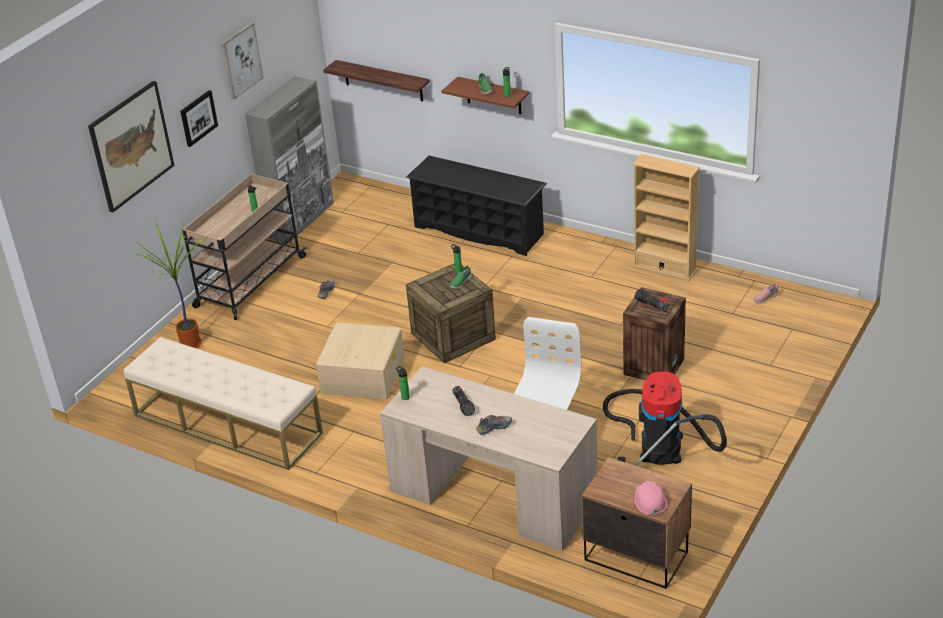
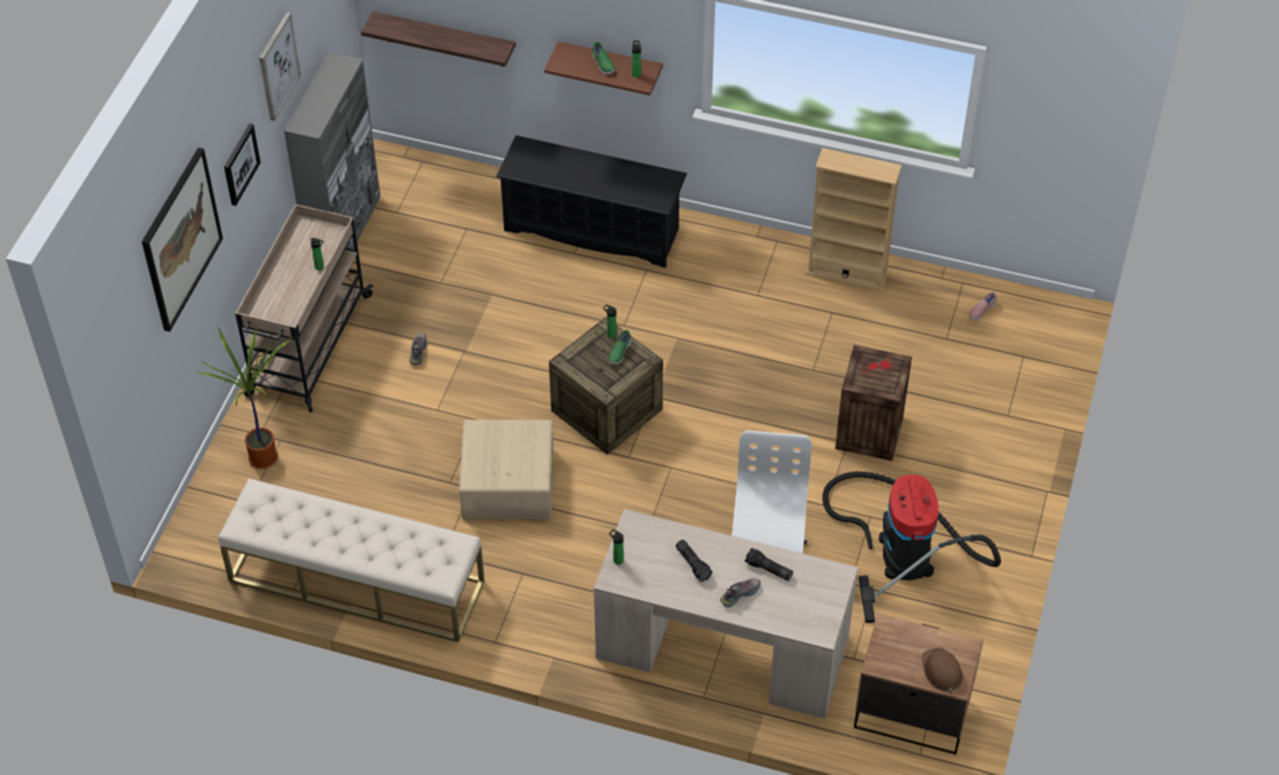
camera: 15 degrees left, 15 degrees up
(650, 501) = (941, 671): pink hard hat -> brown hard hat
(651, 305) = (873, 373): flashlight -> flashlight (768, 570)

